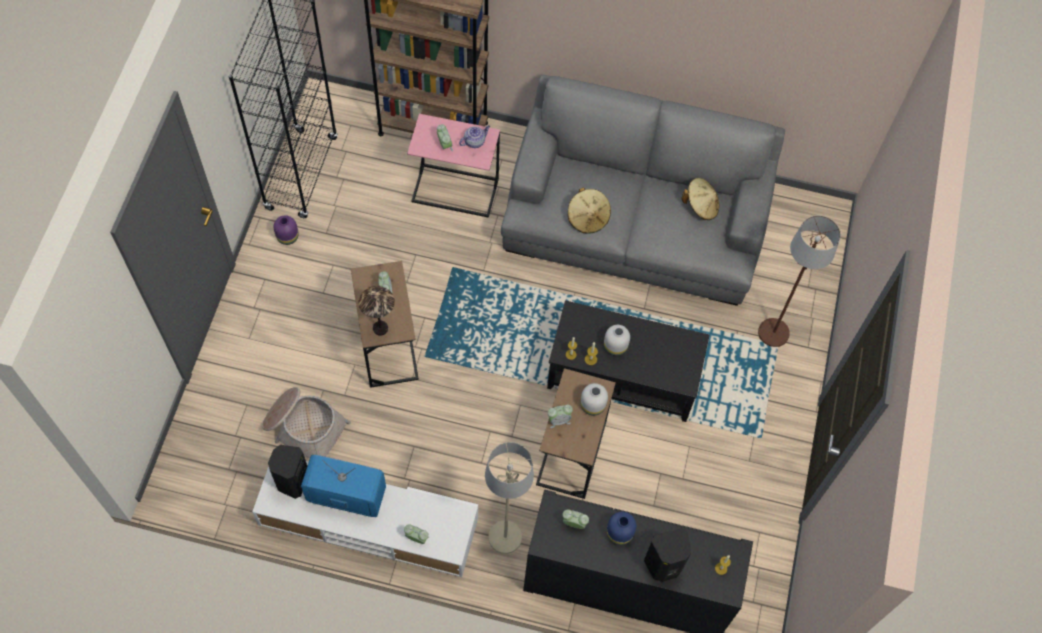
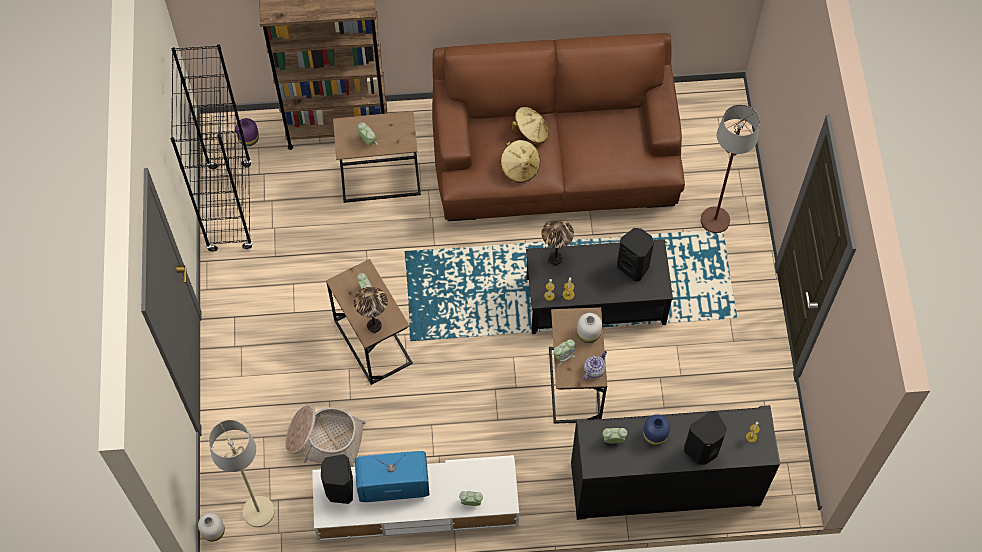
camera: 15 degrees left, 0 degrees up
(287, 236) = (240, 270): purple vase -> purple vase (248, 138)
(455, 190) = (380, 179): pink side table -> brown side table
(475, 141) = (394, 129): teapot -> teapot (594, 369)
(504, 537) = (543, 478): beige floor lamp -> beige floor lamp (258, 512)
(591, 319) = (555, 258): none -> table lamp
(614, 346) = (585, 276): white vase -> white vase (213, 531)
(635, 220) = (555, 156): grey sofa -> brown sofa
(668, 352) = (634, 266): none -> black speaker
(701, 206) = (616, 125): beige hat -> beige hat (531, 132)

